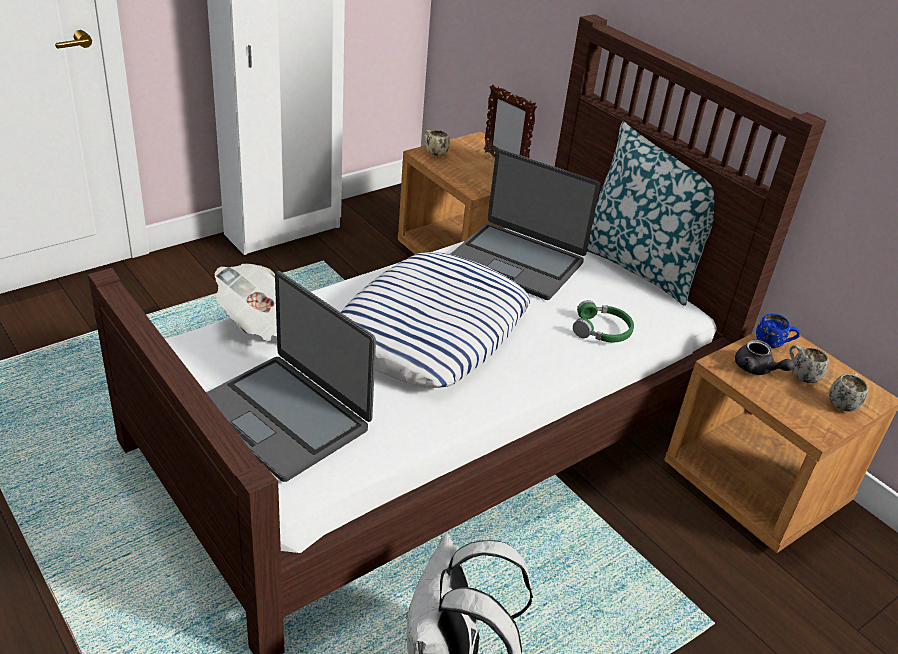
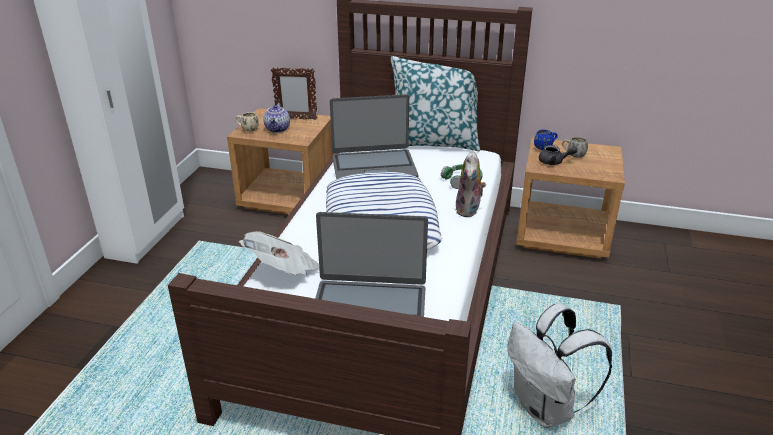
camera: 35 degrees left, 5 degrees down
(467, 166) = (278, 129): none -> teapot
(555, 371) = (469, 210): none -> plush toy
(843, 403) = (603, 158): white mug -> none

